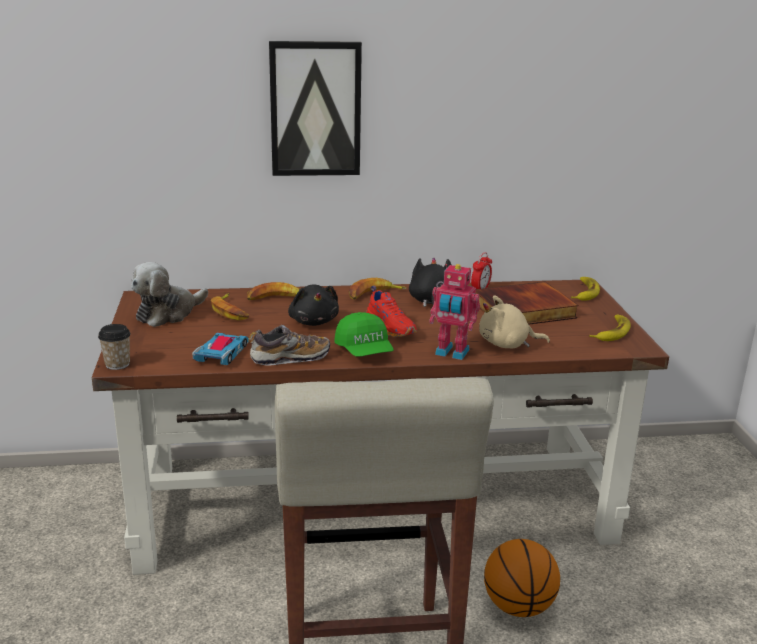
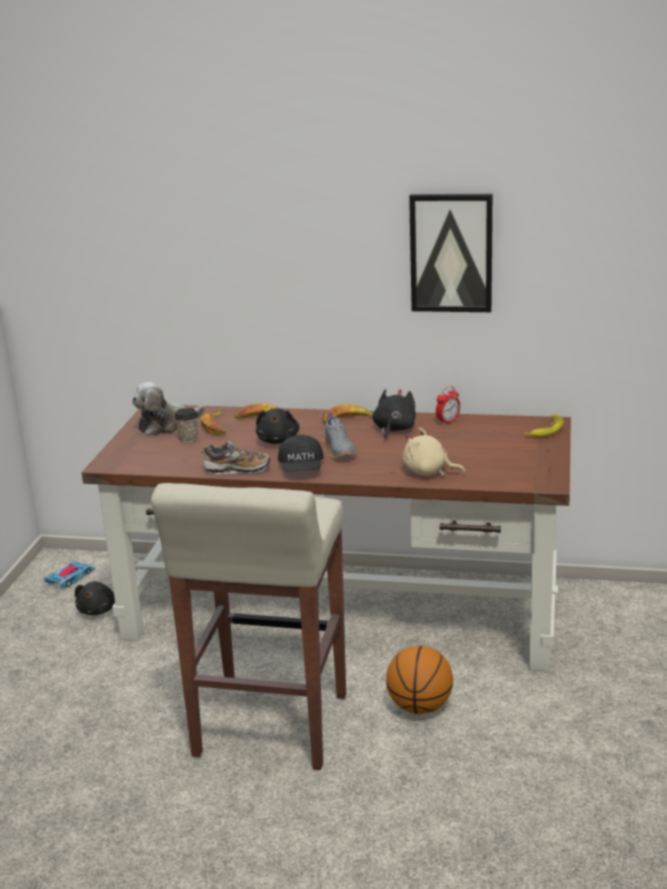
camera: 20 degrees right, 0 degrees up
(89, 539) = (98, 610): none -> black plush toy
(117, 364) = (104, 464): cup -> cup (188, 439)
(222, 353) = (188, 461): toy car -> toy car (70, 578)
(315, 109) = (296, 253): picture -> picture (451, 252)
(364, 351) = (301, 468): green cap -> black cap
(392, 328) = (340, 450): red shoe -> grey shoe
(451, 353) = (373, 475): toy robot -> none
(523, 310) = (471, 443): book -> none
(612, 332) = (536, 468): banana -> none

